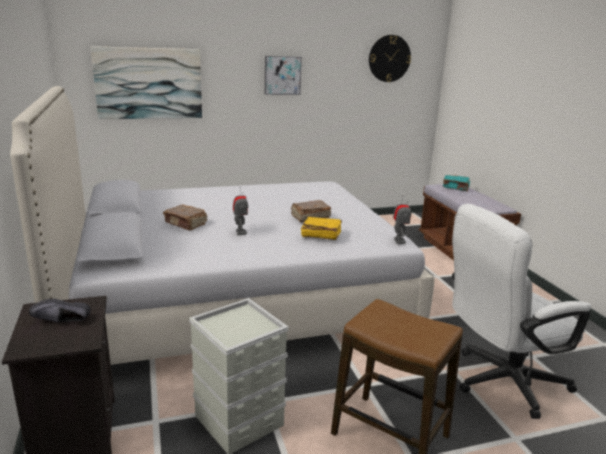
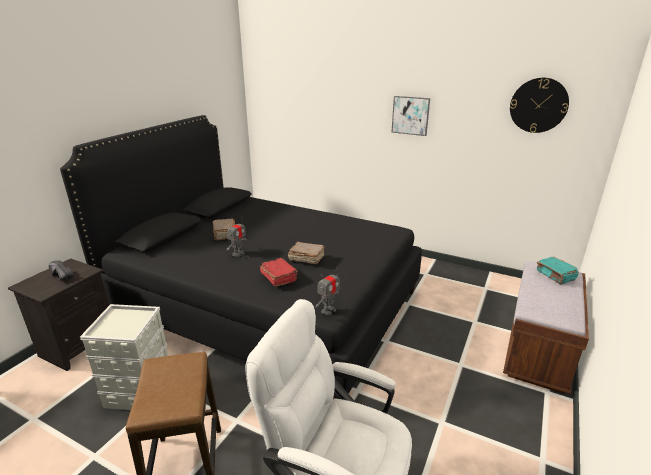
camera: 45 degrees right, 5 degrees up
(149, 83) = (301, 114): picture -> none
(232, 300) = (265, 303): white bed -> black bed
(320, 235) = (279, 278): yellow book -> red book

